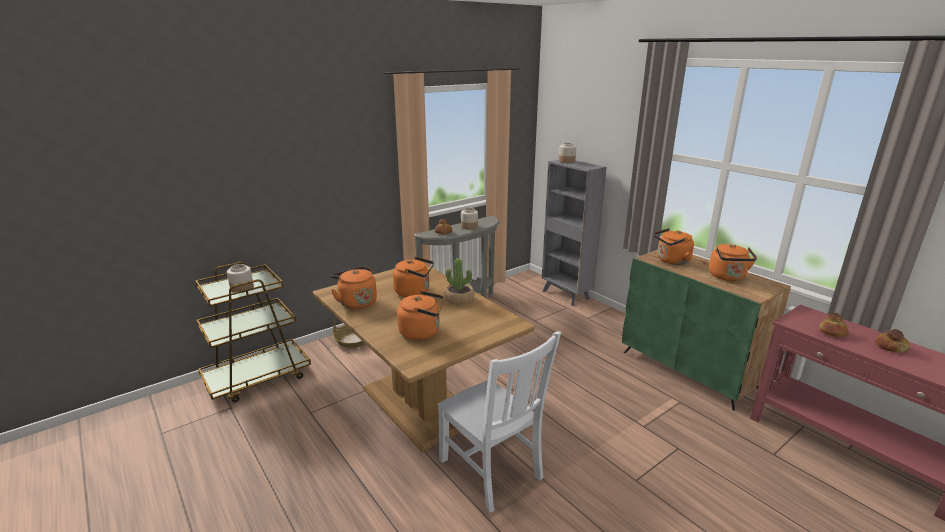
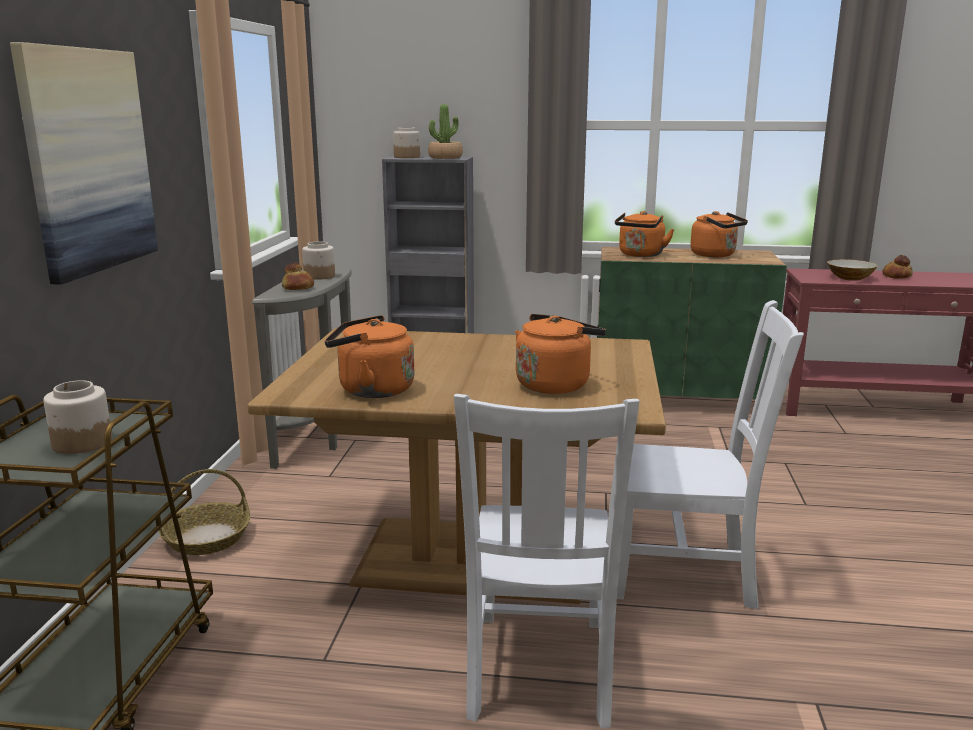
camera: 45 degrees left, 5 degrees down
(310, 167) = (88, 161): none -> picture
(358, 468) = (538, 672): none -> white chair
(414, 292) = (425, 356): orange kettle -> none
(459, 299) = (505, 345): potted plant -> potted plant (445, 157)
(832, 332) = (849, 278): bread -> bowl

